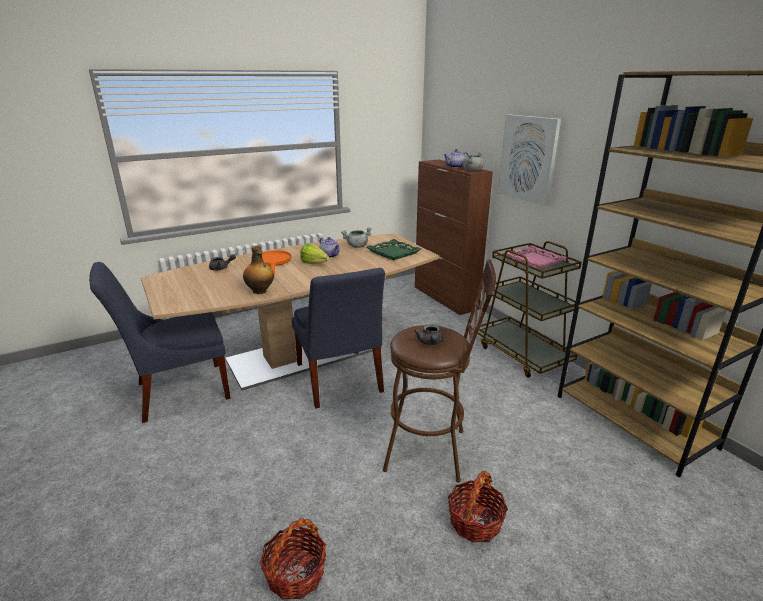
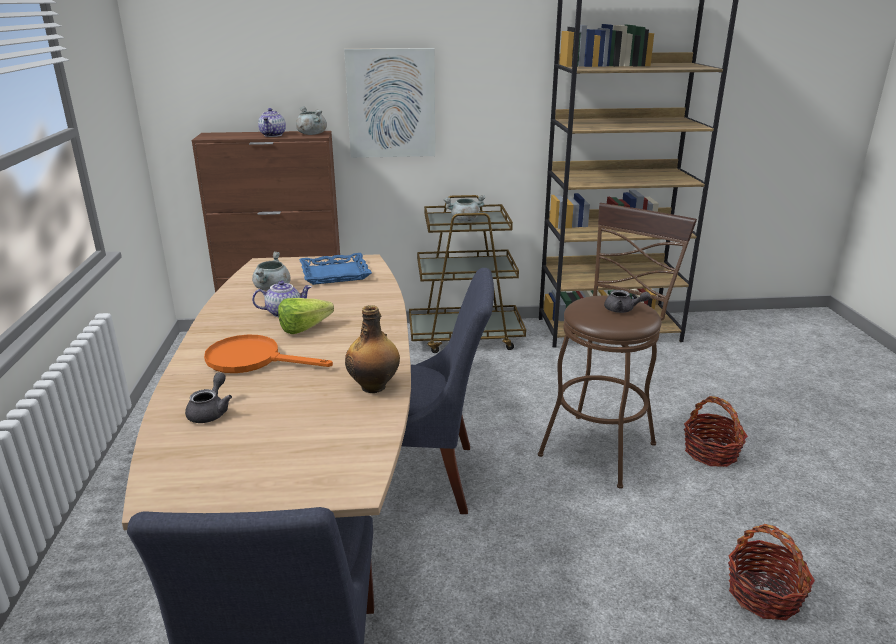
camera: 65 degrees left, 0 degrees up
(393, 253) = (335, 273): green tray -> blue tray
(534, 261) = (464, 220): pink tray -> grey cooking pot

